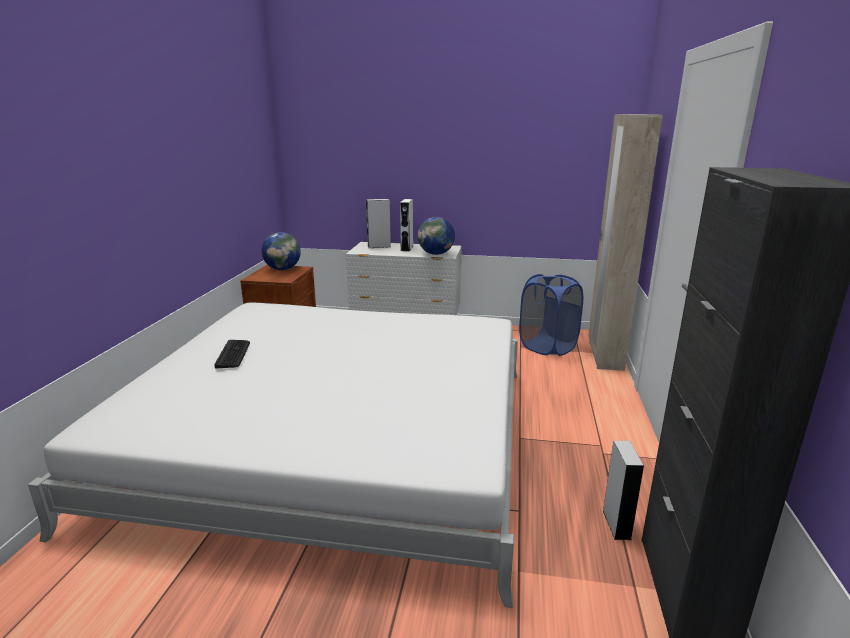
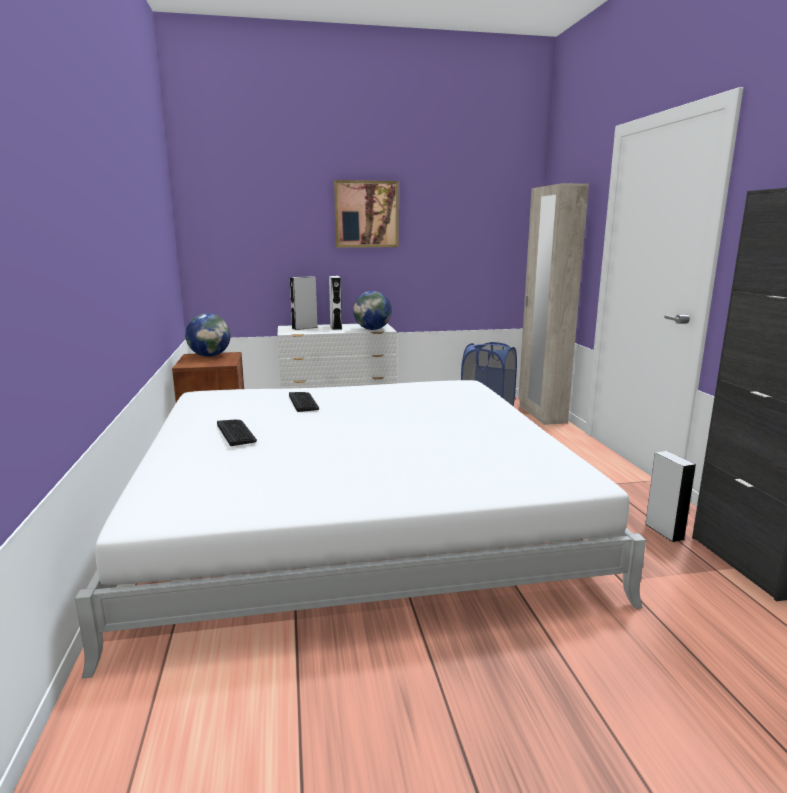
camera: 20 degrees left, 5 degrees down
(320, 327) = (303, 402): none -> keyboard
(445, 139) = (366, 214): none -> picture

